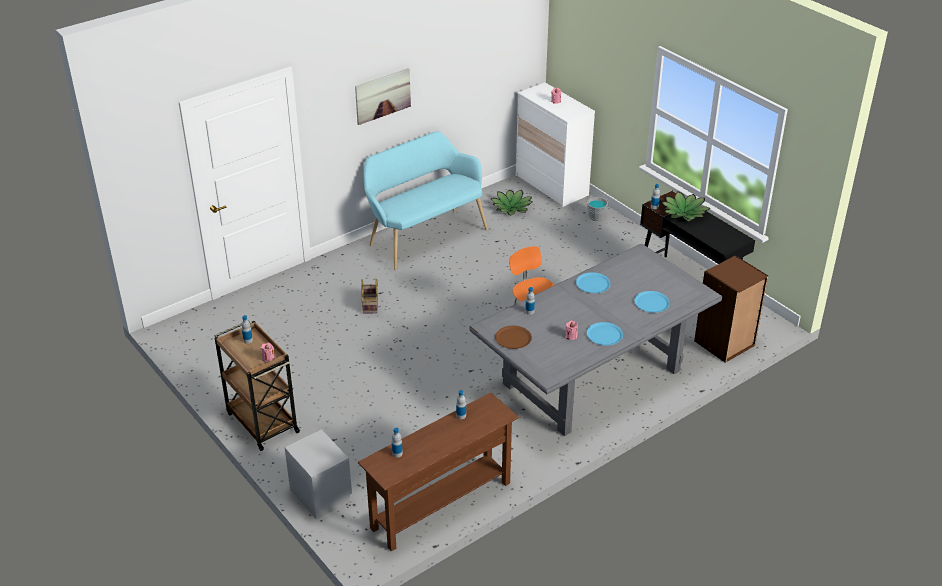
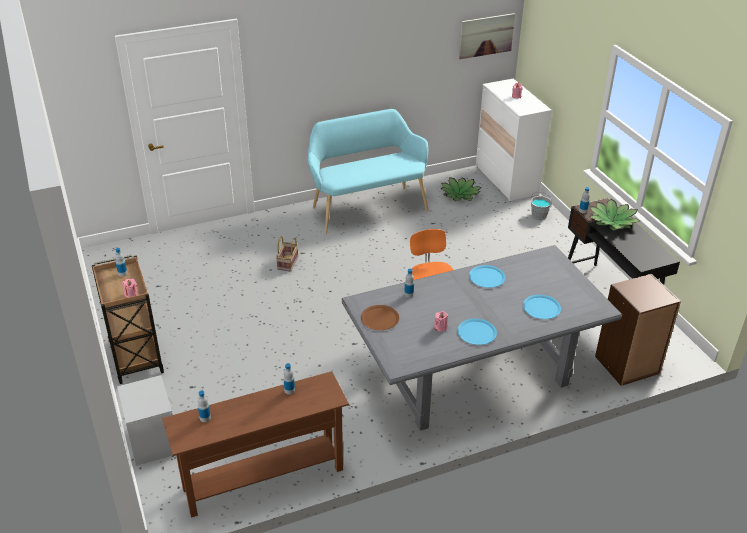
camera: 15 degrees right, 0 degrees up
(383, 96) = (336, 64): picture -> picture (486, 36)

